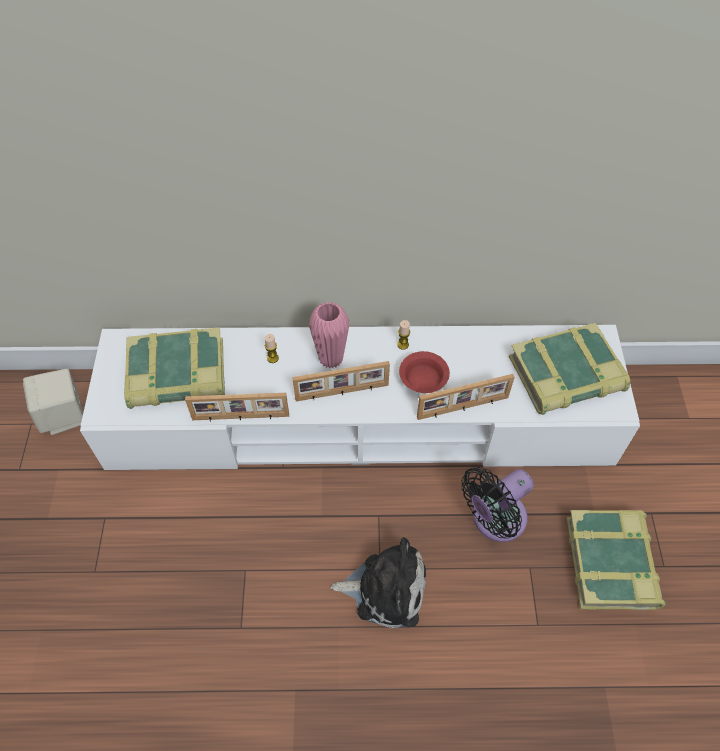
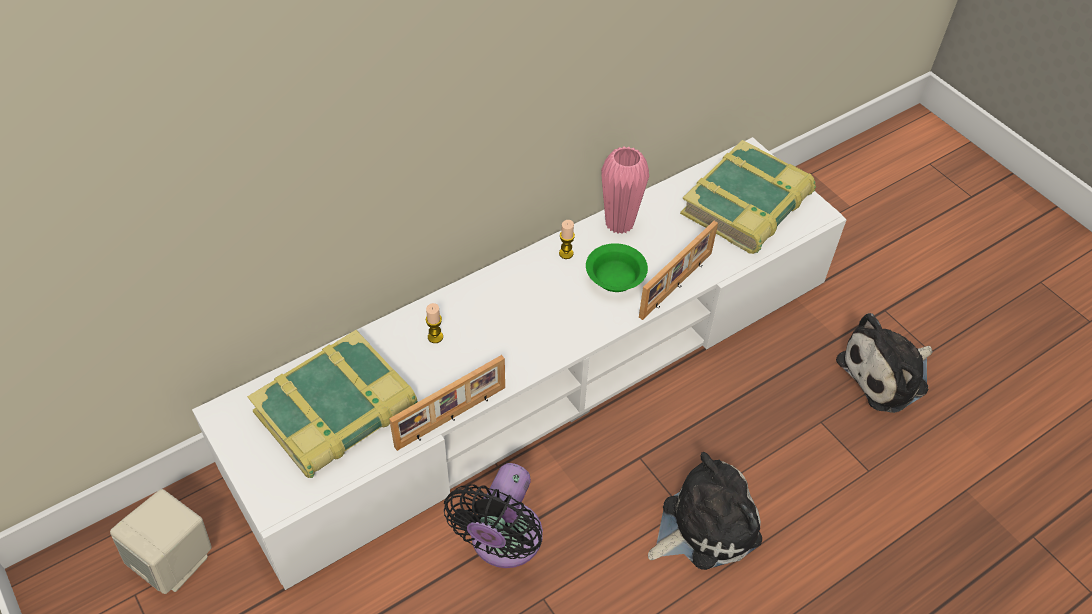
camera: 35 degrees left, 5 degrees down
(331, 359) = (501, 305): pink vase -> pink vase (619, 224)
(342, 393) = (542, 334): picture frame -> none
(423, 379) = (615, 277): red bowl -> green bowl
(494, 520) = (754, 396): black fan -> black fan (503, 542)
(612, 563) = (887, 374): book -> plush toy

